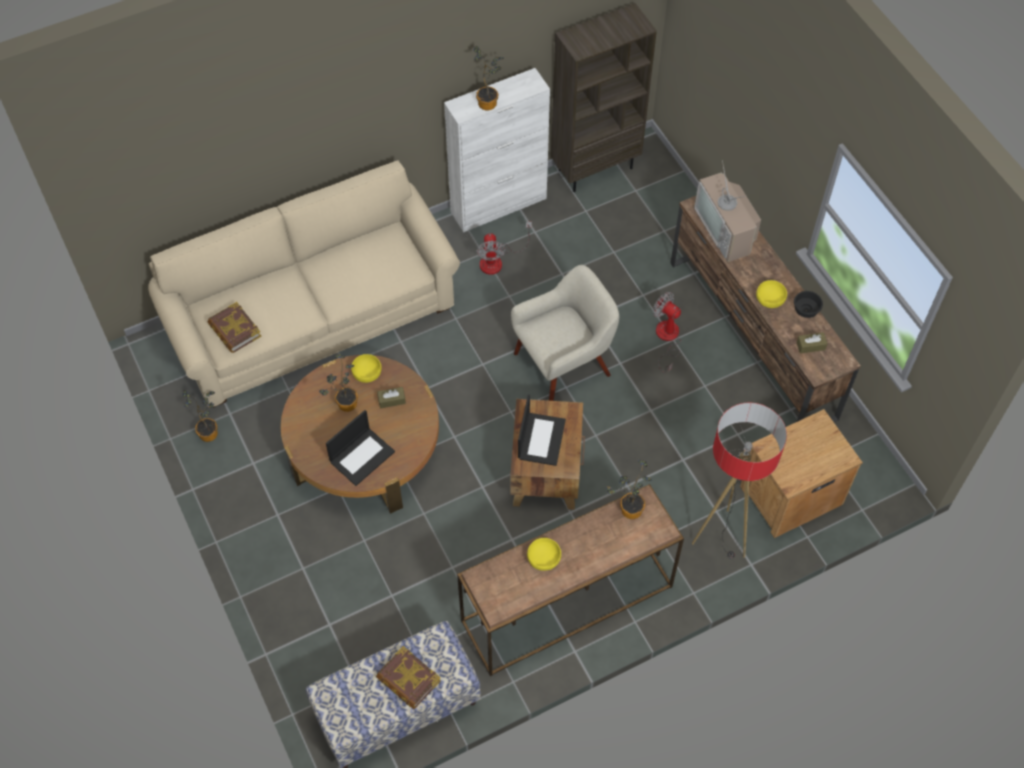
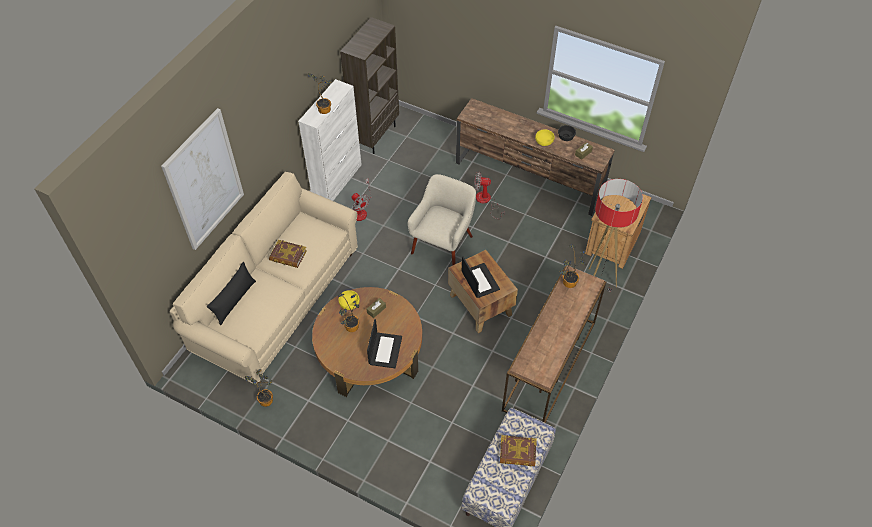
camera: 35 degrees left, 5 degrees down
(234, 330) = (250, 323): book -> book (288, 256)
(238, 292) = (235, 301): none -> black pillow
(248, 125) = (204, 180): none -> picture
(544, 559) = (547, 335): yellow bowl -> none
(726, 230) = (492, 119): television -> none

